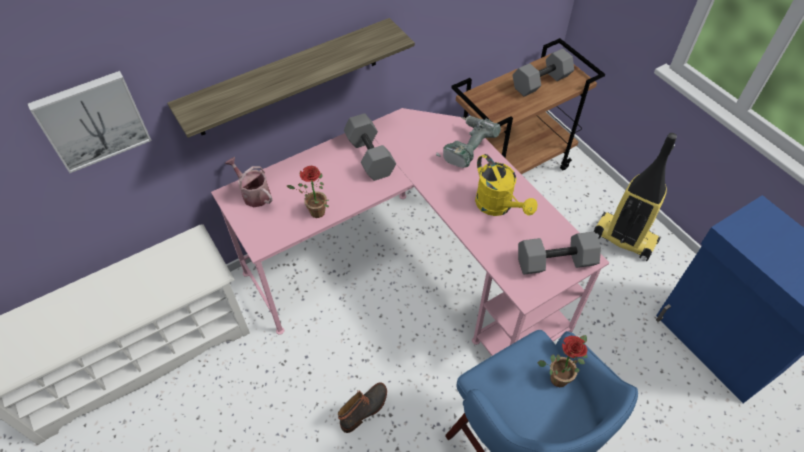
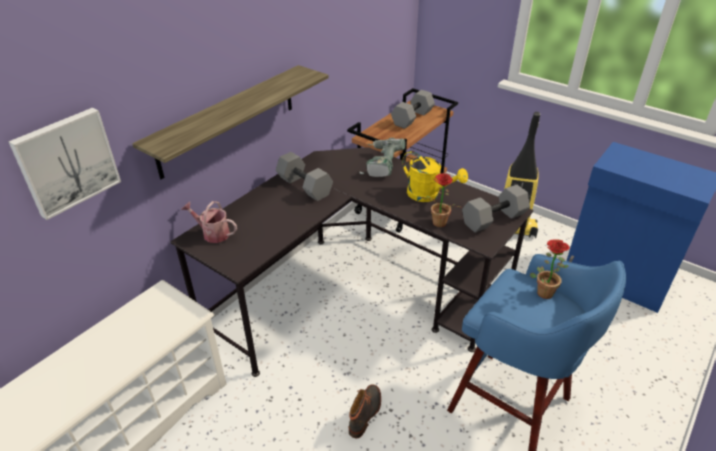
camera: 20 degrees left, 15 degrees down
(314, 213) = (276, 234): potted plant -> potted plant (437, 224)
(409, 271) = (353, 294): pink desk -> black desk

